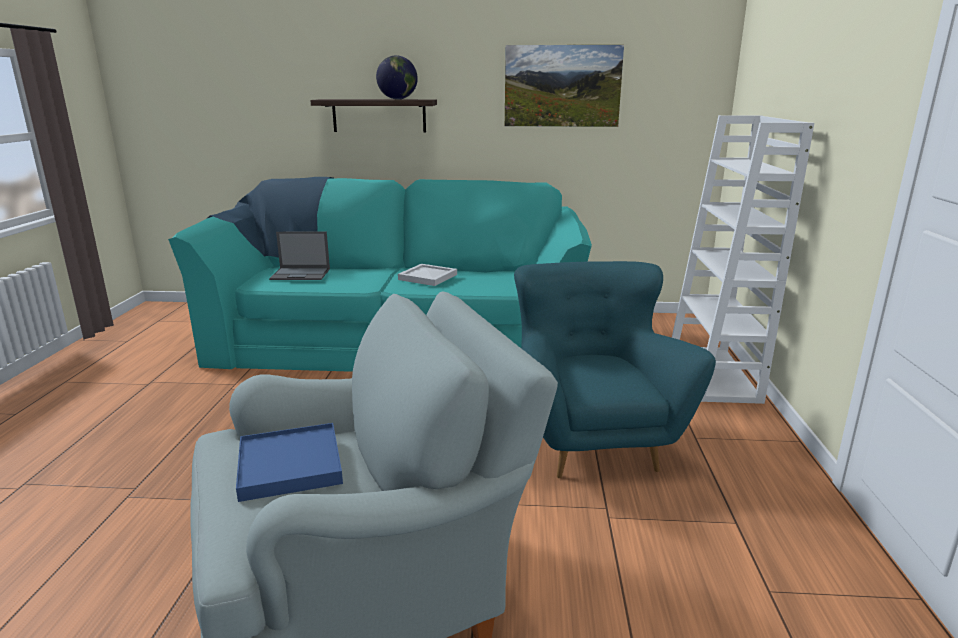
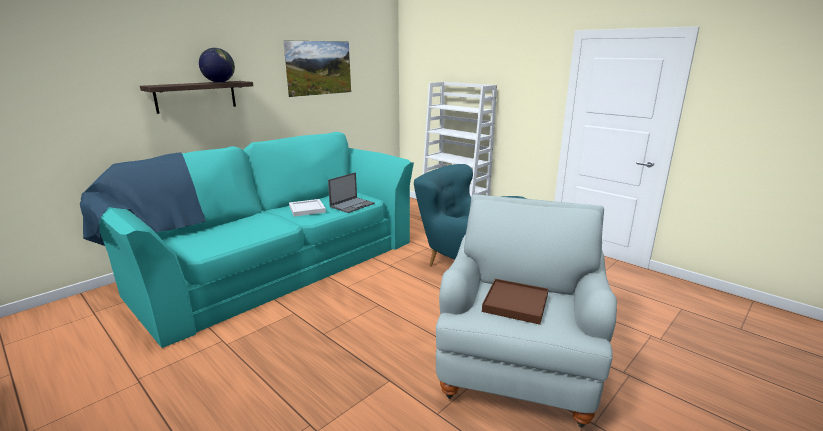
camera: 50 degrees left, 0 degrees up
(289, 465) = (515, 303): blue tray -> brown tray
(301, 274) = (213, 235): laptop -> laptop (352, 205)

